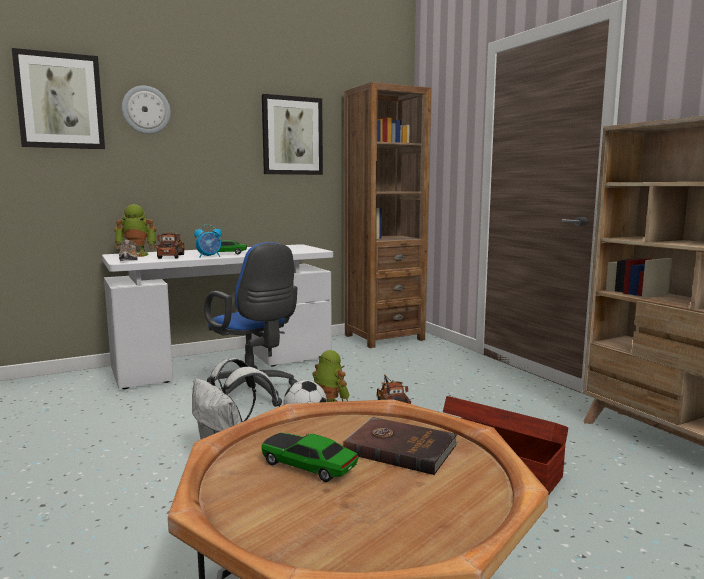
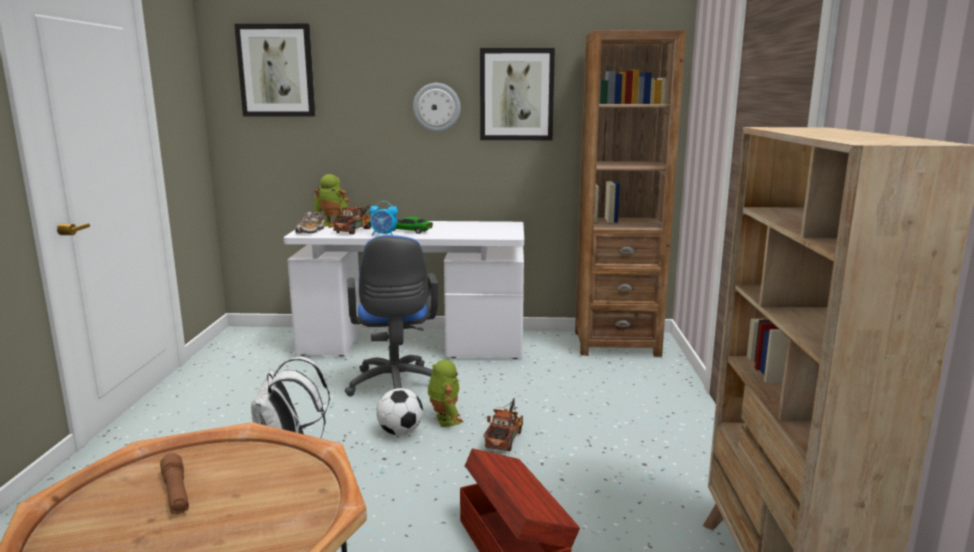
camera: 30 degrees right, 5 degrees up
(146, 110) = (355, 74): wall clock -> wall clock (436, 107)
(308, 466) = (176, 492): toy car -> brown flashlight
(400, 448) = (268, 499): brown book -> none

